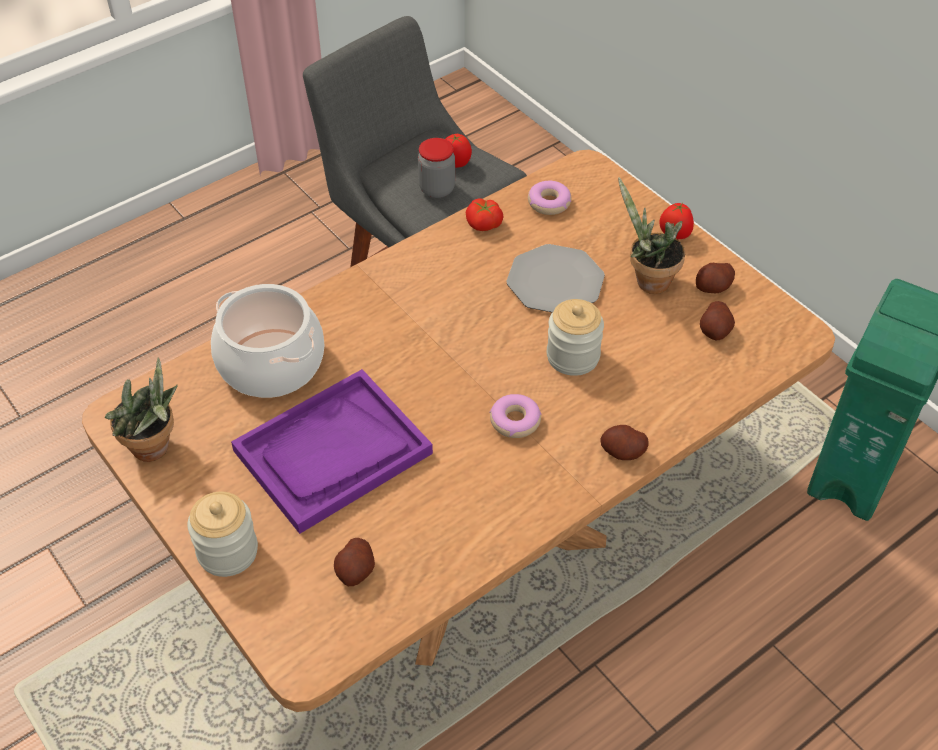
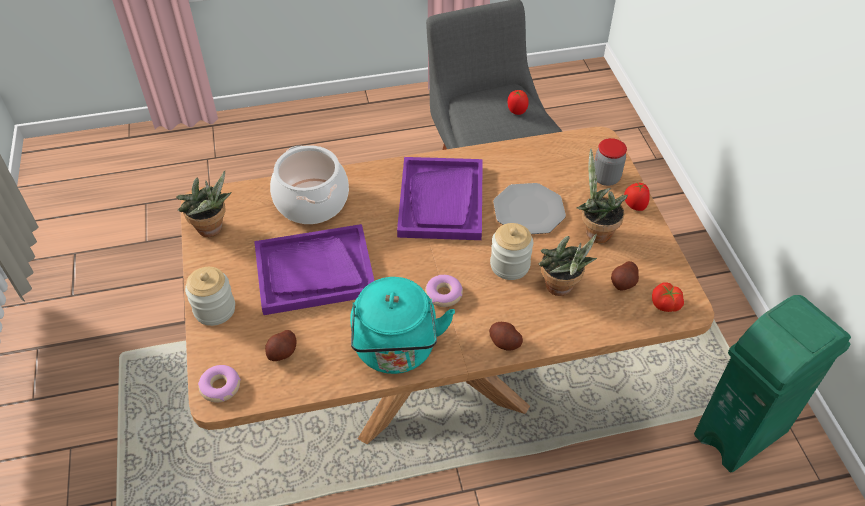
camera: 25 degrees right, 0 degrees up
(437, 189) = (493, 124): jar -> jar (606, 178)
(441, 305) = (441, 201): none -> purple tray
(484, 224) = (503, 156): tomato -> tomato (665, 304)
(499, 512) = (396, 351): none -> turquoise kettle
(549, 203) = (557, 156): donut -> donut (220, 387)
(649, 363) = (561, 289): none -> potted plant
(713, 287) = (640, 252): potato -> none

